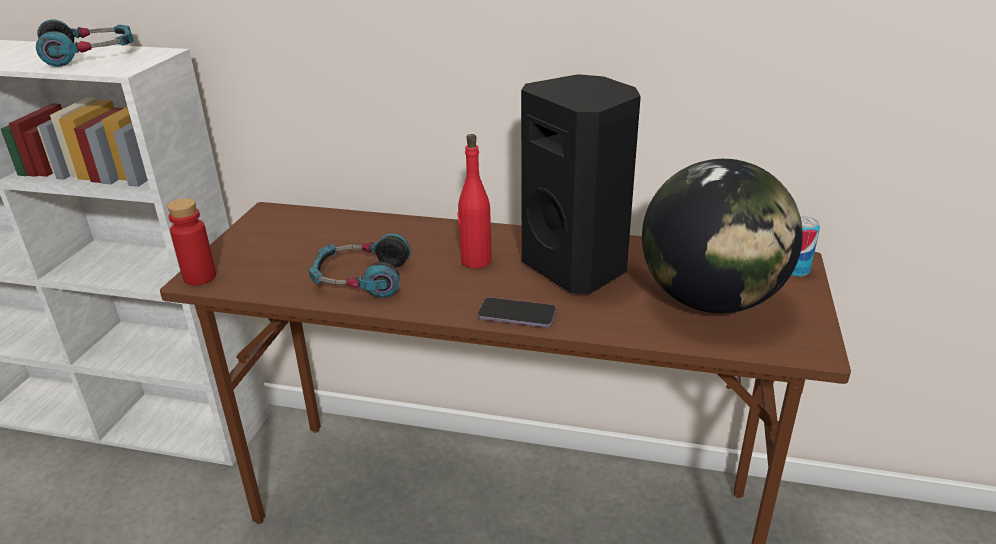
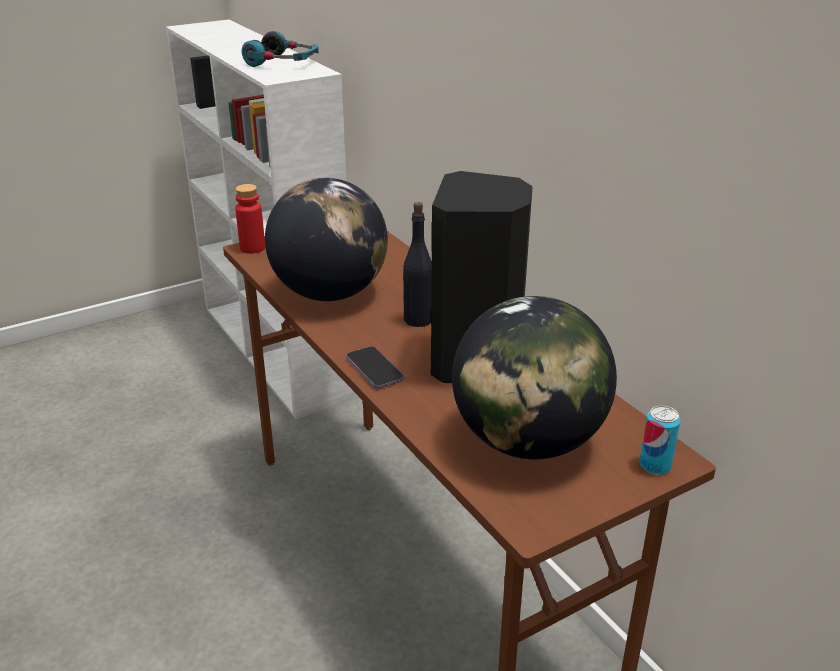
camera: 45 degrees right, 0 degrees up
(361, 278) = (330, 294): headphones -> globe
(475, 261) = (417, 319): red bottle -> black bottle

